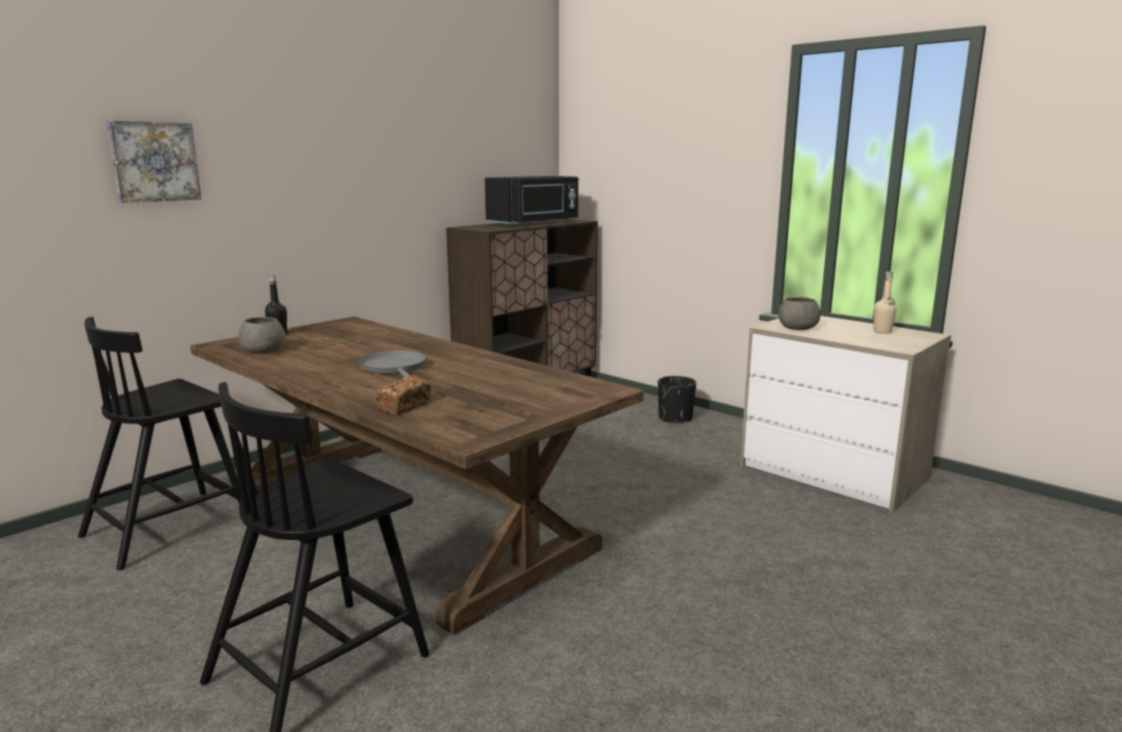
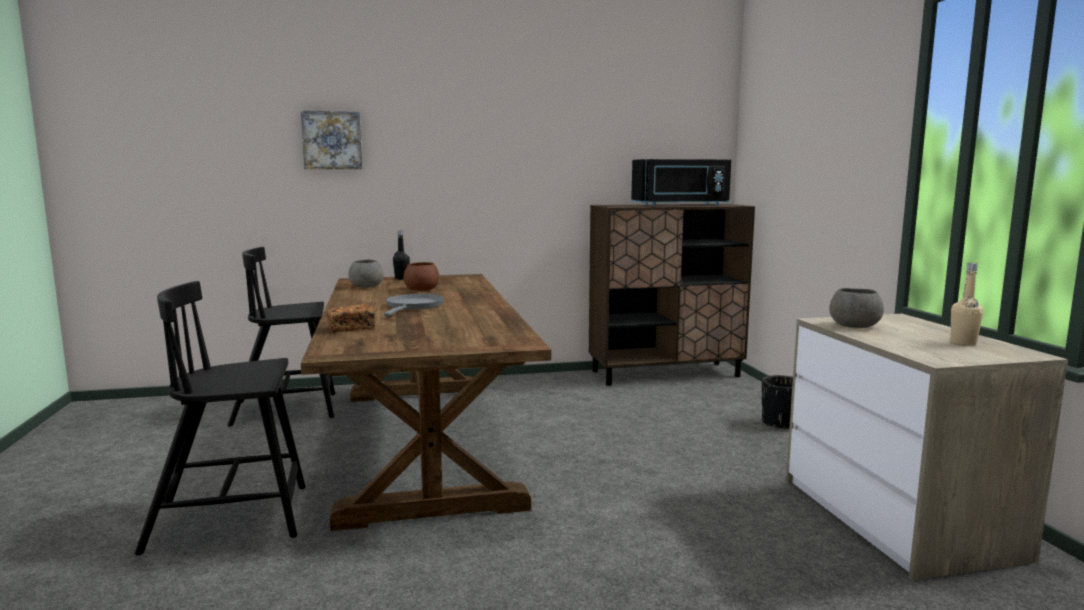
camera: 35 degrees right, 5 degrees down
(344, 345) = (422, 289): none -> brown bowl

